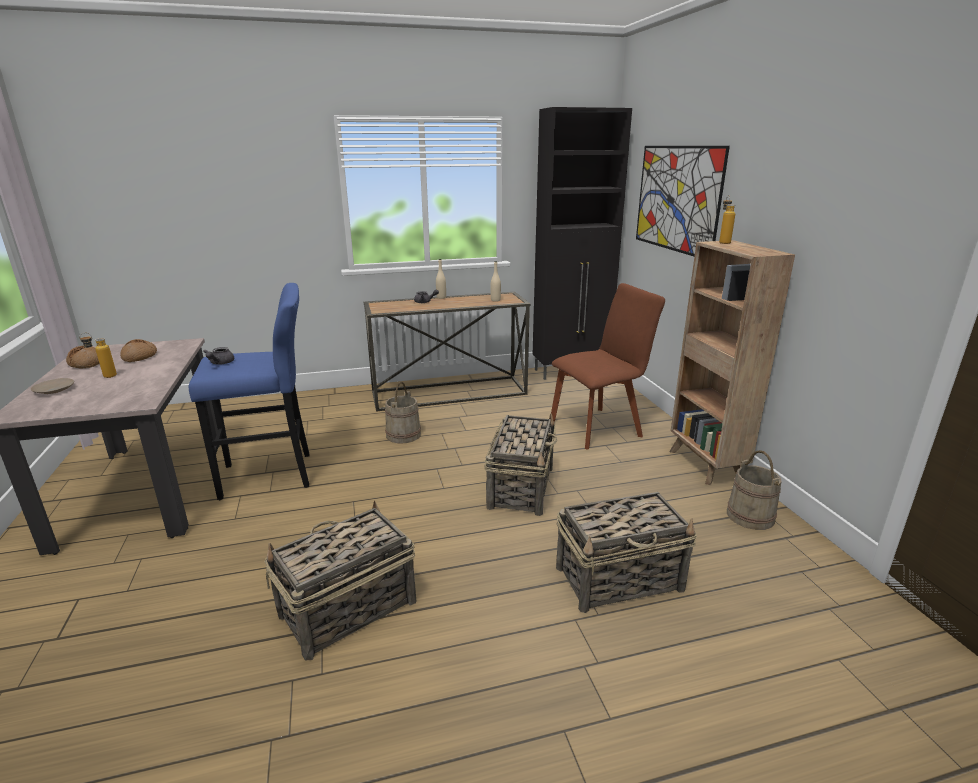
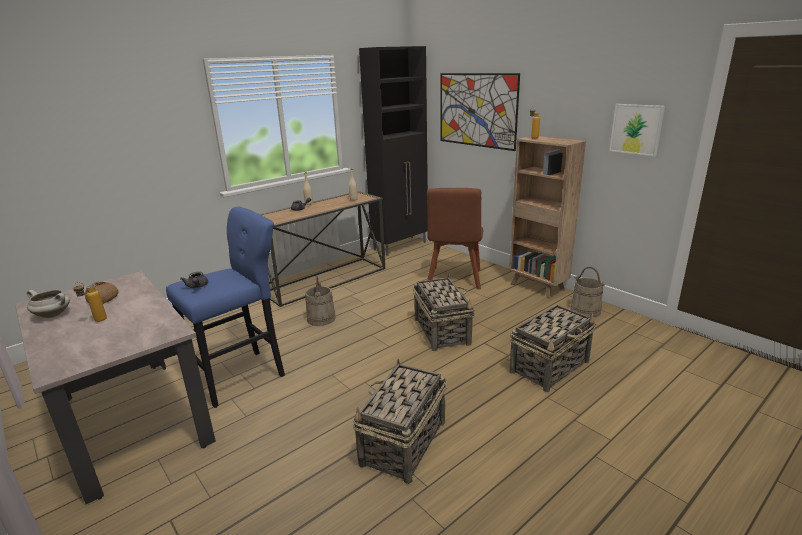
camera: 25 degrees left, 0 degrees up
(54, 390) = (61, 343): beige plate -> none
(87, 363) = (54, 315): bread -> white cooking pot
(598, 427) = (454, 279): brown chair -> brown chair turned 150 degrees clockwise
(870, 241) = (636, 129): none -> picture

